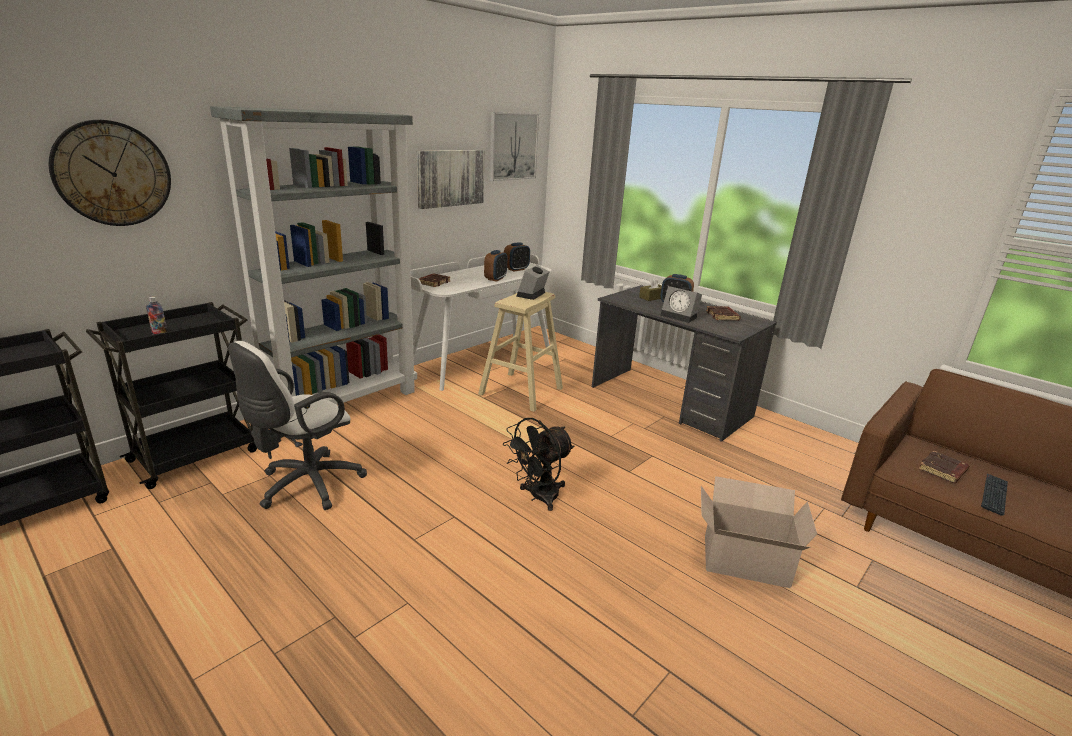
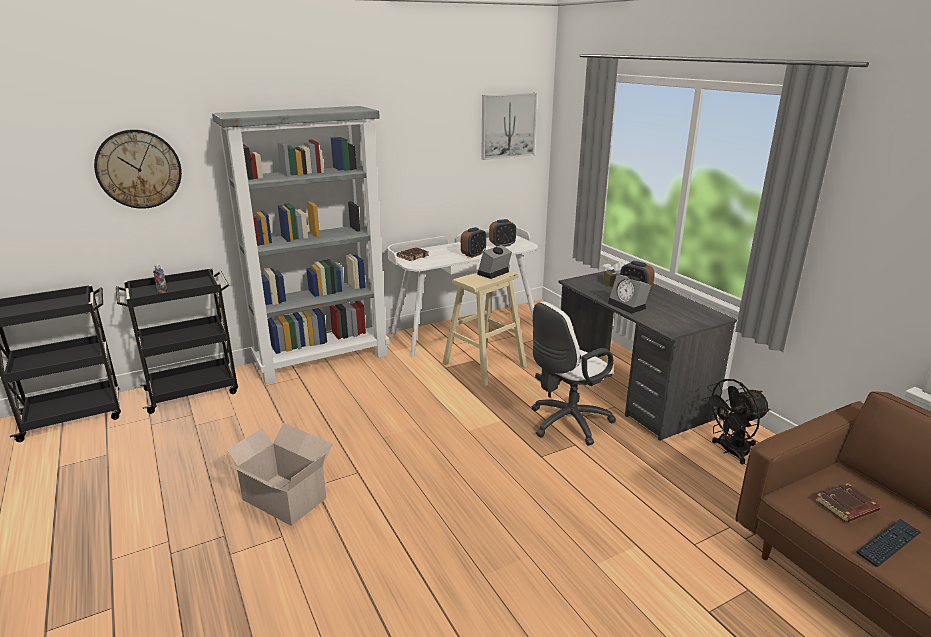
camera: 20 degrees right, 0 degrees up
(305, 486) = (257, 427): white office chair -> white office chair (566, 423)
(450, 178) = (437, 159): picture -> none
(538, 497) = (439, 467): black fan -> black fan (730, 451)
(723, 316) = (678, 309): brown book -> none
(742, 560) = (600, 560): cardboard box -> cardboard box (283, 498)

